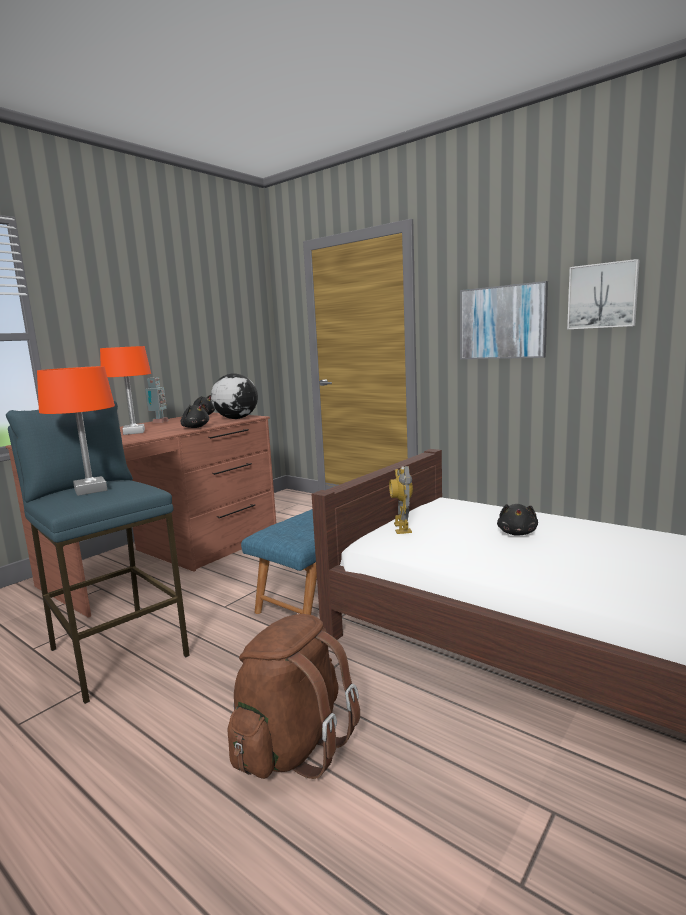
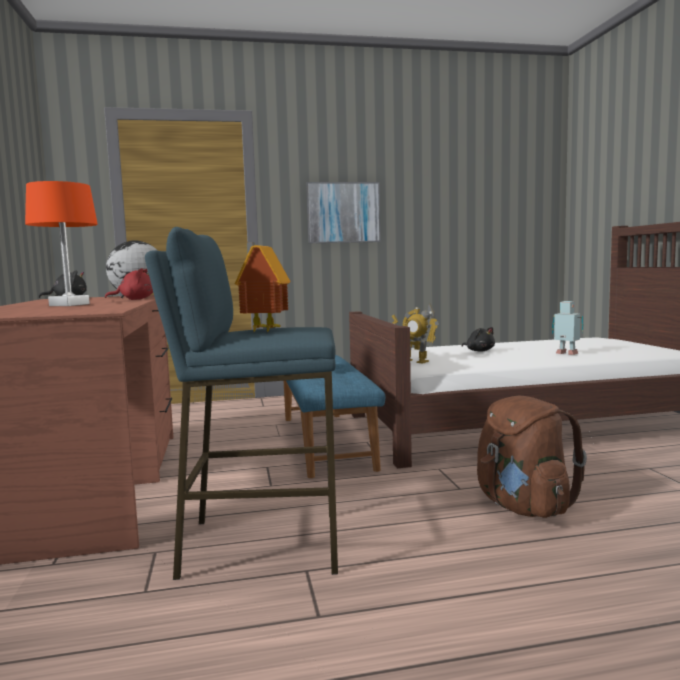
camera: 50 degrees left, 5 degrees down
(90, 490) = (263, 331): orange table lamp -> toy house
(158, 422) = (33, 303): toy robot -> toy robot (566, 354)
(195, 427) = (135, 299): black plush toy -> red plush toy
(602, 296) = (416, 197): picture -> none

